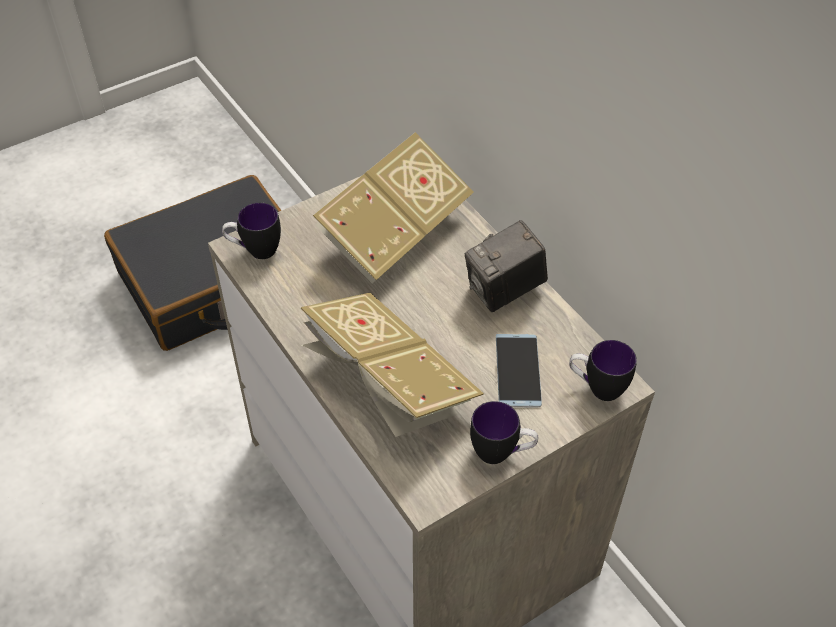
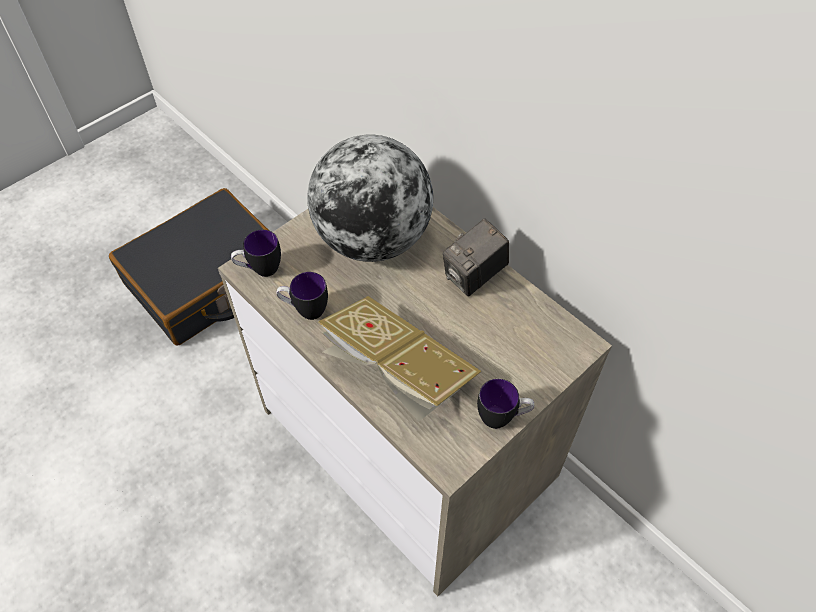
camera: 10 degrees left, 5 degrees up
(392, 234) = (372, 239): book -> globe
(518, 371) = (500, 344): phone -> none
(597, 388) = (566, 349): mug -> mug (305, 310)

